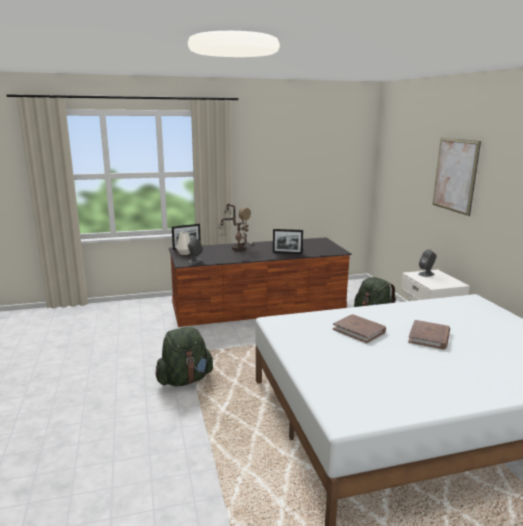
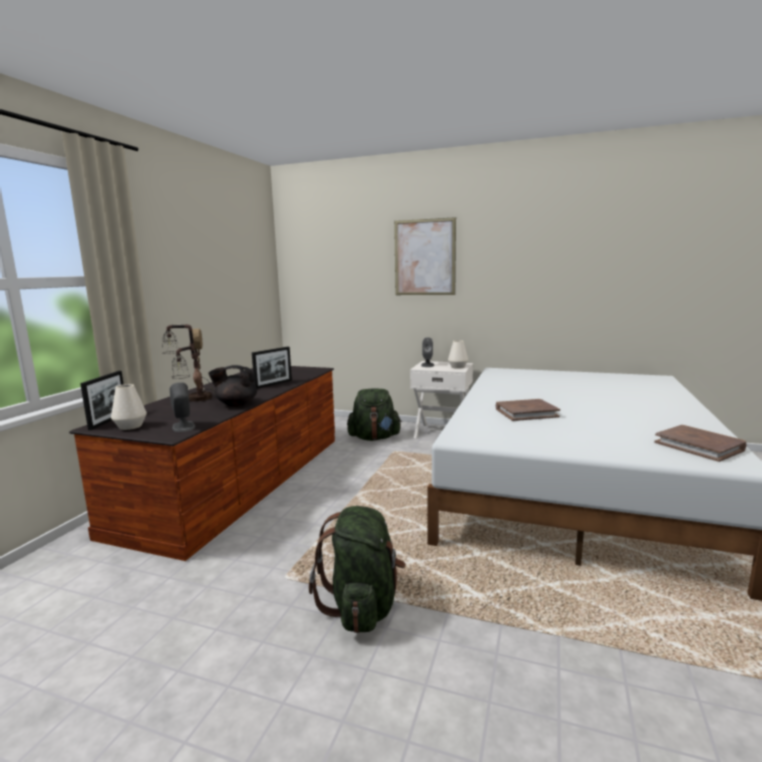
camera: 55 degrees left, 5 degrees down
(239, 258) = (236, 404): none -> black teapot
(429, 337) = (563, 397): brown book -> brown book (699, 446)
(441, 284) = (457, 367): none -> white vase

